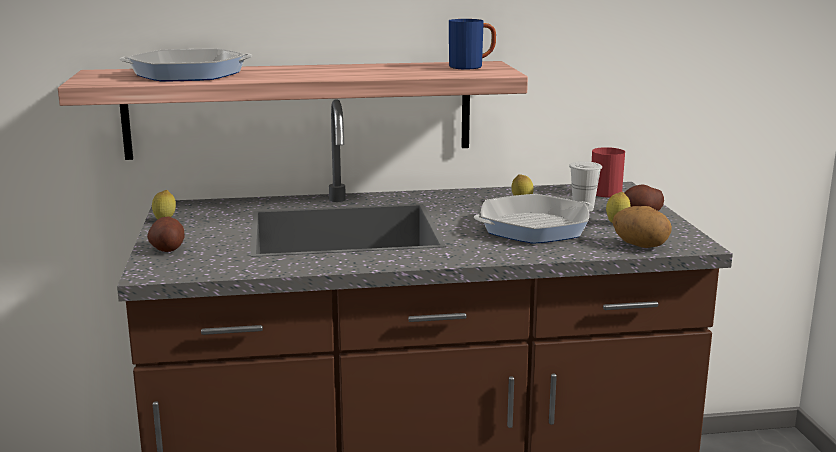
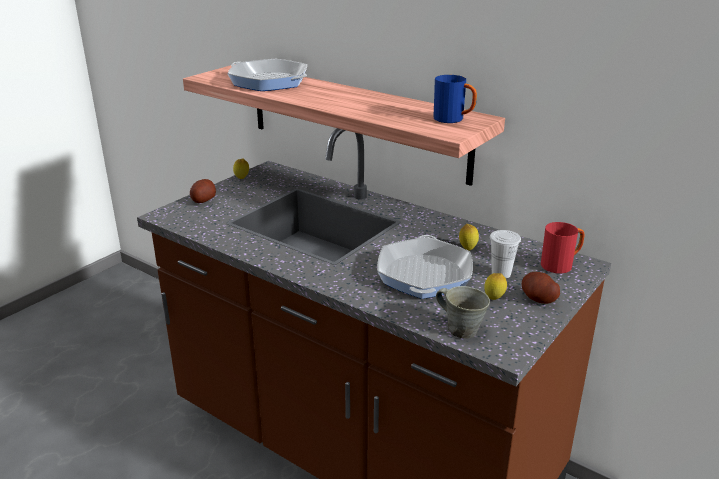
camera: 45 degrees right, 10 degrees up
(533, 227) = (424, 275): frying pan -> frying pan turned 75 degrees clockwise
(640, 245) = (461, 329): potato -> grey mug

